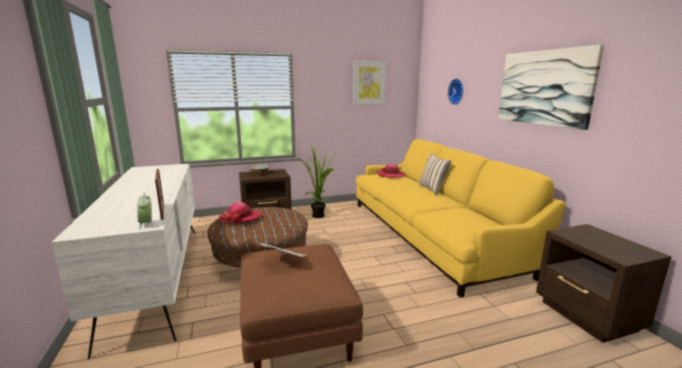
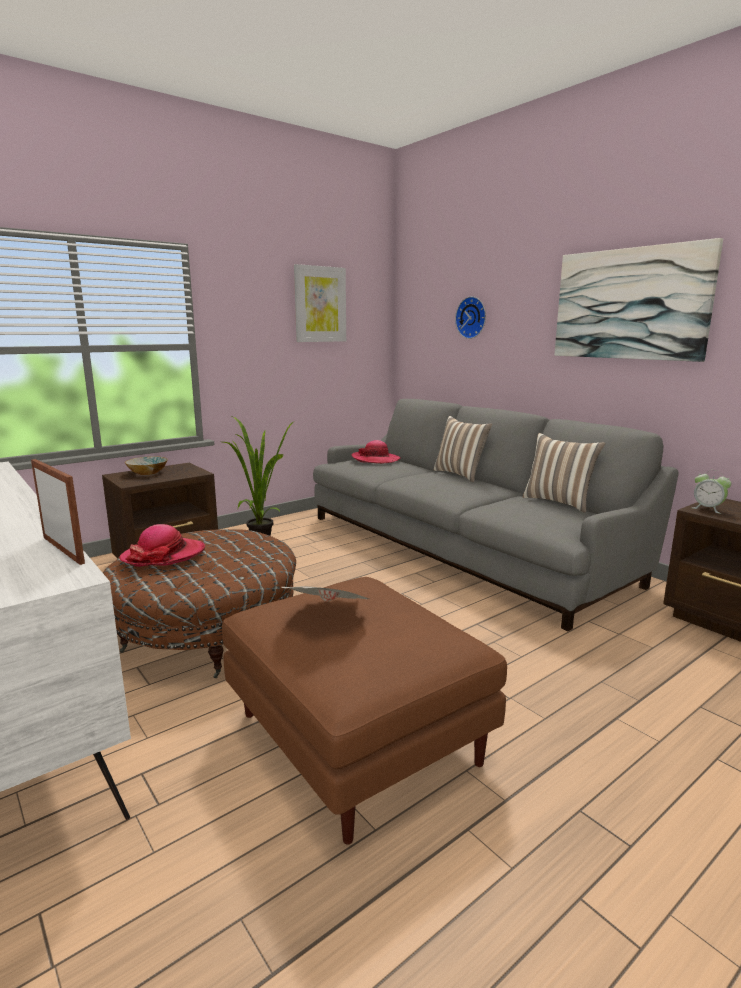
camera: 20 degrees left, 0 degrees up
(146, 224) = (57, 577): alarm clock -> alarm clock (707, 509)
(430, 234) = (462, 547): yellow sofa -> grey sofa
(480, 214) = (559, 502): none -> pillow

